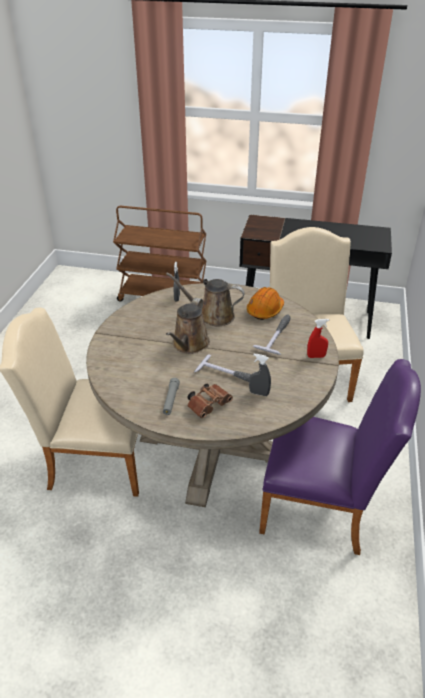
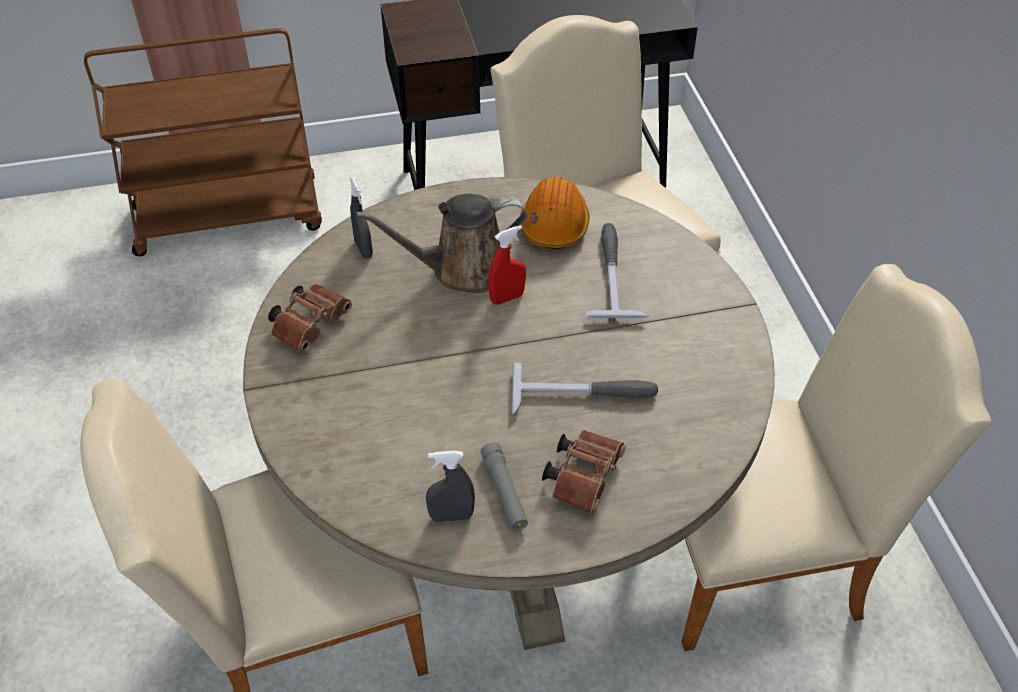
camera: 25 degrees left, 10 degrees up
(137, 318) = (312, 324): none -> brown binoculars
(189, 345) = (459, 352): brown watering can -> none
(259, 393) = (657, 415): grey spray bottle -> grey spray bottle (451, 516)
(316, 356) = (707, 297): red spray bottle -> red spray bottle (507, 298)
(323, 508) = (762, 558): purple chair -> beige chair

